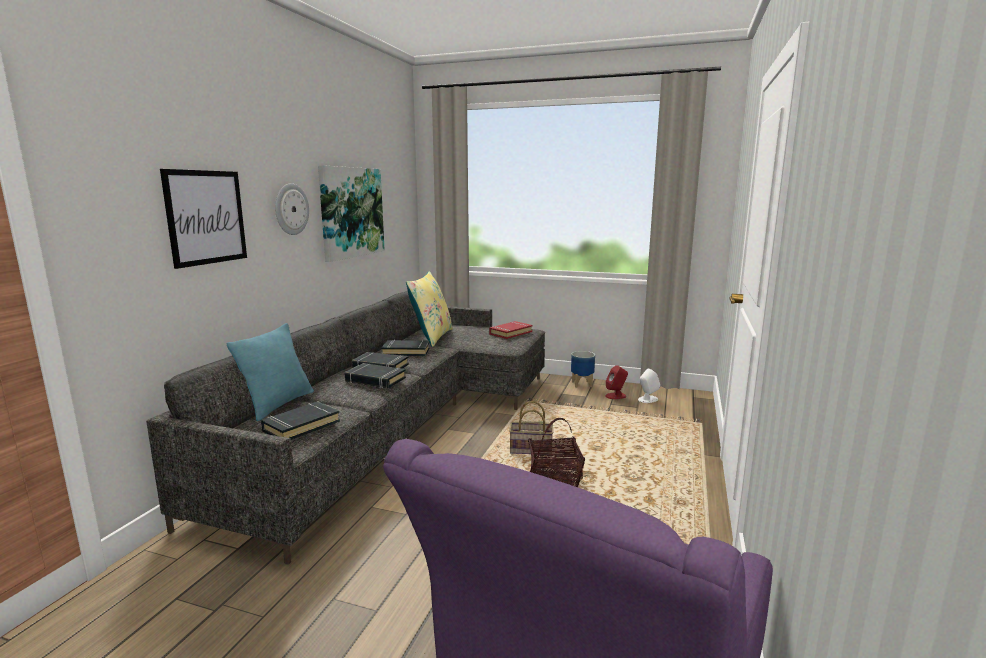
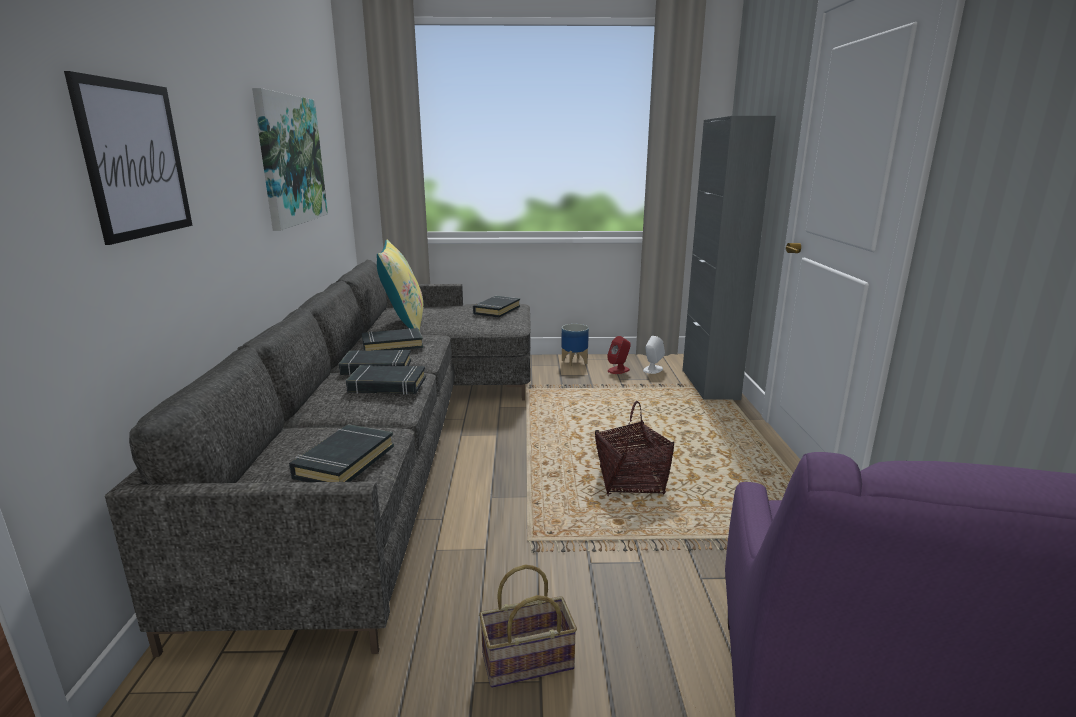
camera: 20 degrees left, 5 degrees up
(278, 404) = (277, 437): turquoise pillow -> none
(291, 209) = (230, 152): wall clock -> none
(510, 333) = (496, 310): red book -> black book
(529, 450) = (573, 444): basket -> basket (525, 663)
(692, 419) = (709, 384): none -> grey cabinet

